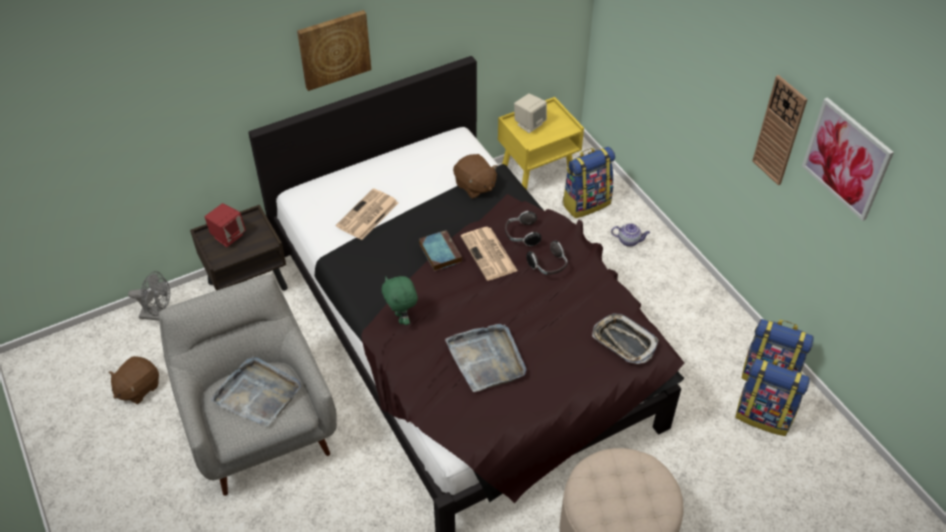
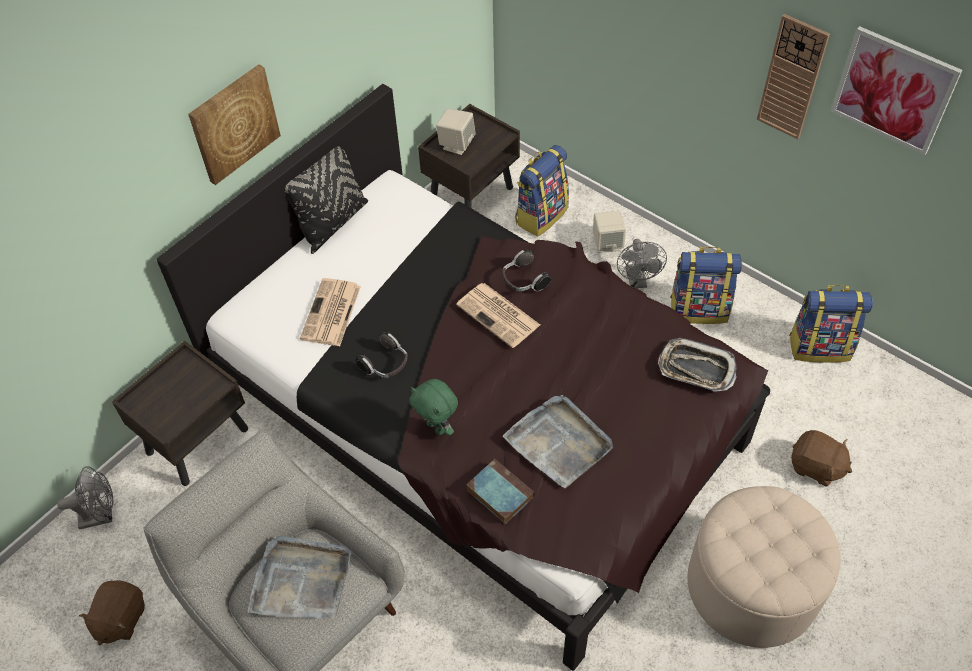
camera: 20 degrees left, 5 degrees up
(228, 236) = (164, 393): red speaker -> none
(401, 152) = (332, 223): none -> black pillow
(439, 252) = (440, 332): book -> book (498, 493)
(475, 186) = (439, 238): brown plush toy -> brown plush toy (816, 467)
(537, 172) = (471, 196): yellow nightstand -> brown nightstand
(548, 266) = (572, 307): headphones -> headphones (386, 364)
(629, 241) = (607, 243): teapot -> beige speaker
(639, 277) = (637, 281): none -> grey fan
(764, 415) = (835, 392): backpack -> backpack (699, 309)

